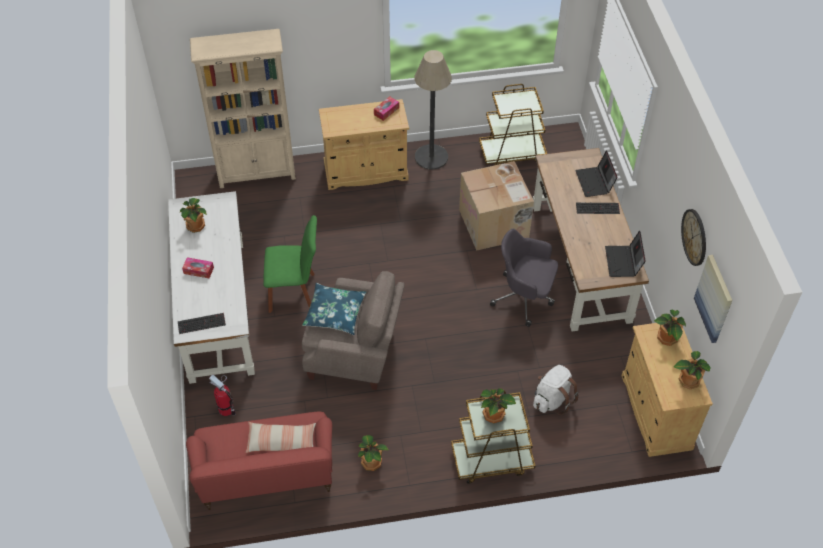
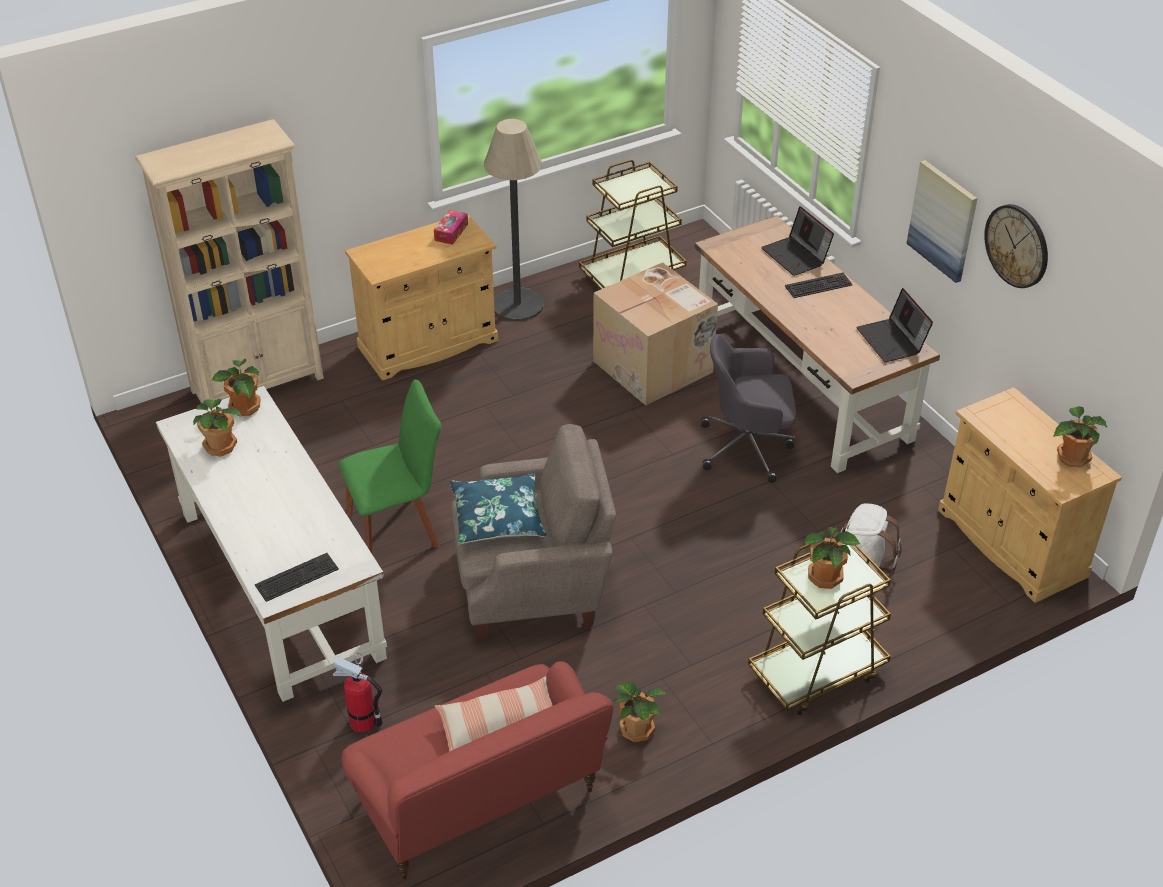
camera: 20 degrees left, 10 degrees down
(198, 270) = (255, 505): tissue box -> none
(667, 338) = (1011, 414): potted plant -> potted plant (244, 408)
(714, 299) = (1084, 315): picture -> picture (943, 220)

